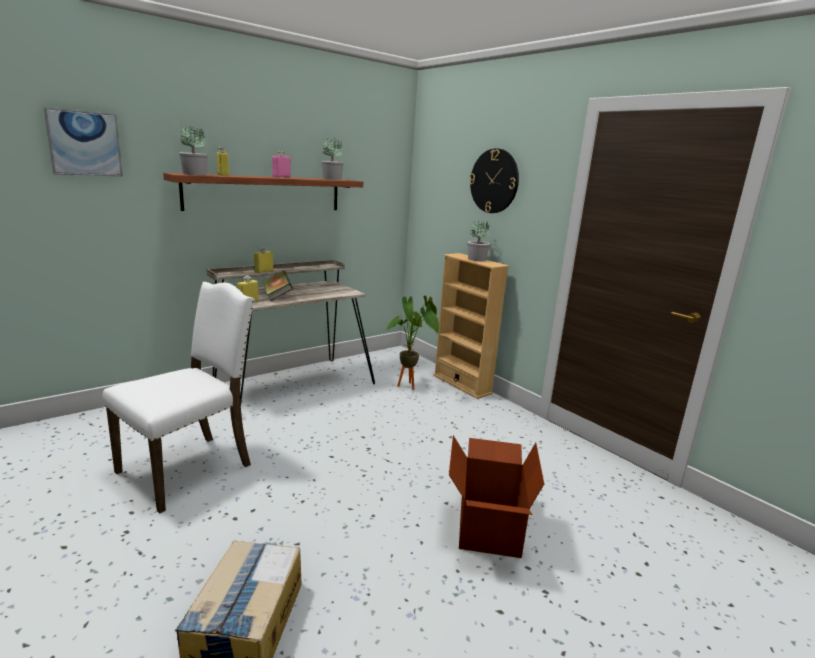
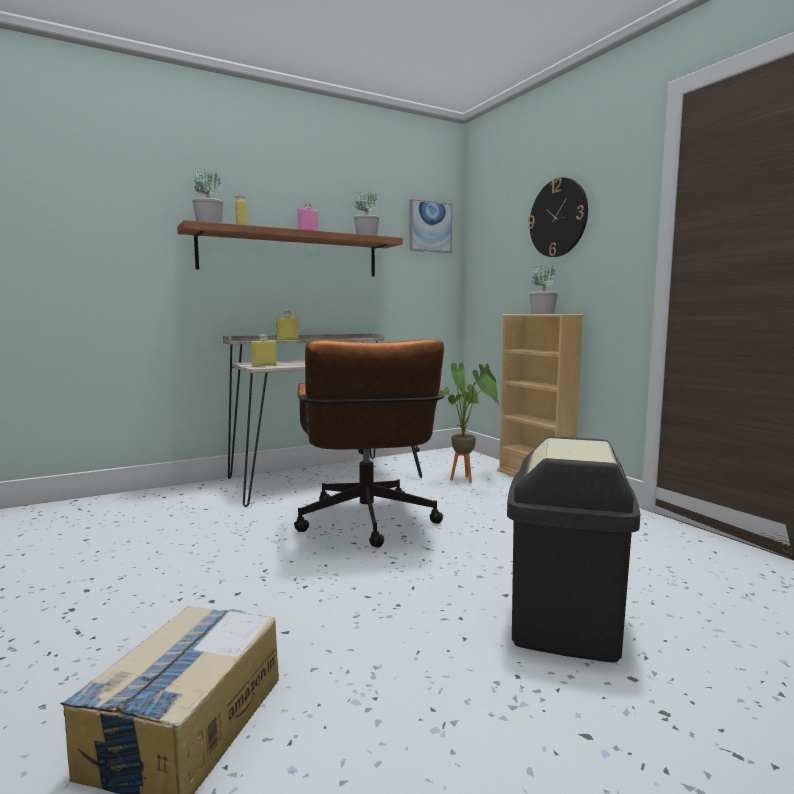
camera: 10 degrees right, 10 degrees down
(84, 143) = (94, 192): picture -> picture (430, 227)
(189, 468) = (173, 550): white chair -> none
(277, 296) = (300, 363): book -> none
(339, 437) = (368, 525): none -> brown office chair
(487, 527) = (566, 625): cardboard box -> black trash can

